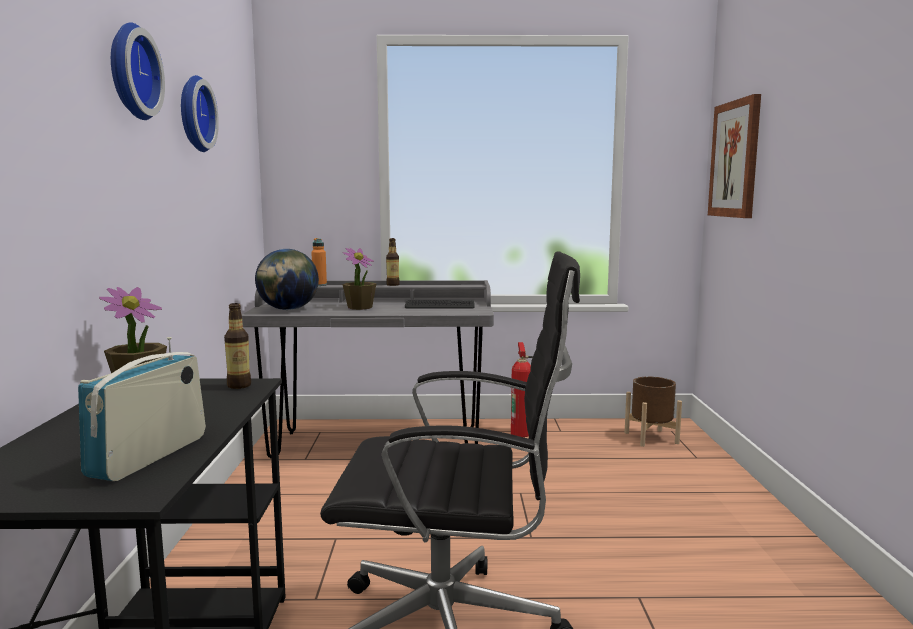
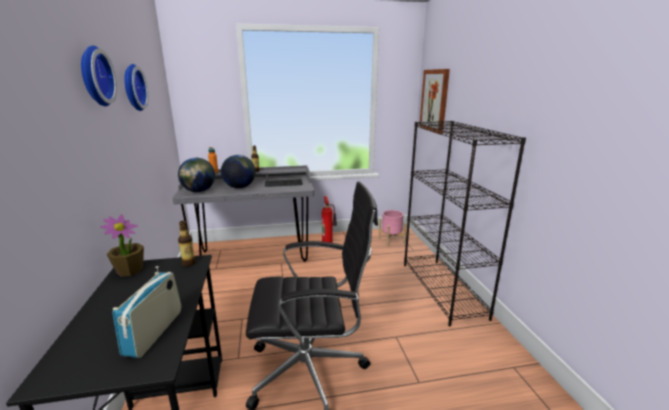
camera: 10 degrees left, 10 degrees up
(360, 307) = (240, 187): potted plant -> globe
(651, 438) = (391, 240): brown planter -> pink planter
(752, 526) = (443, 289): none -> black bookcase

